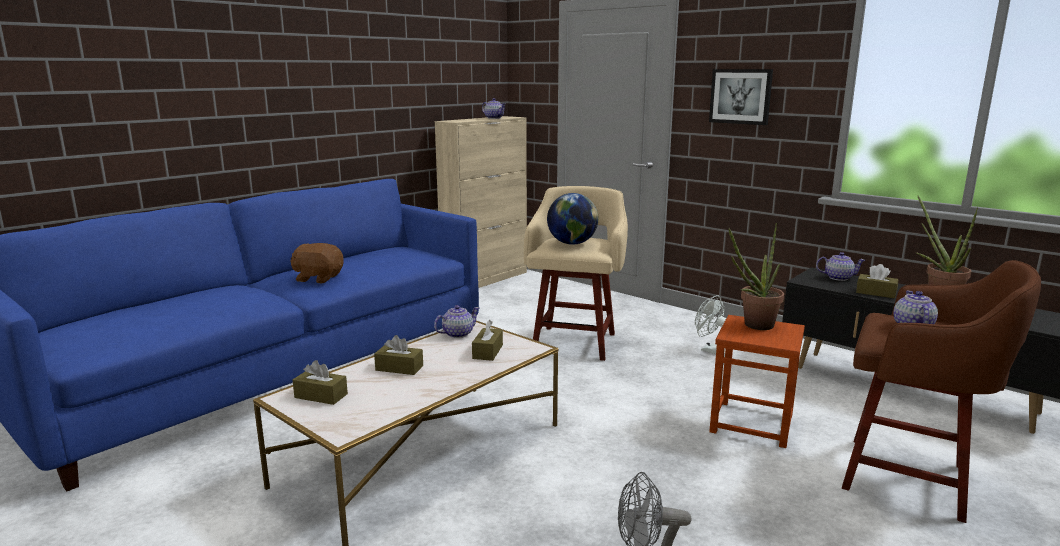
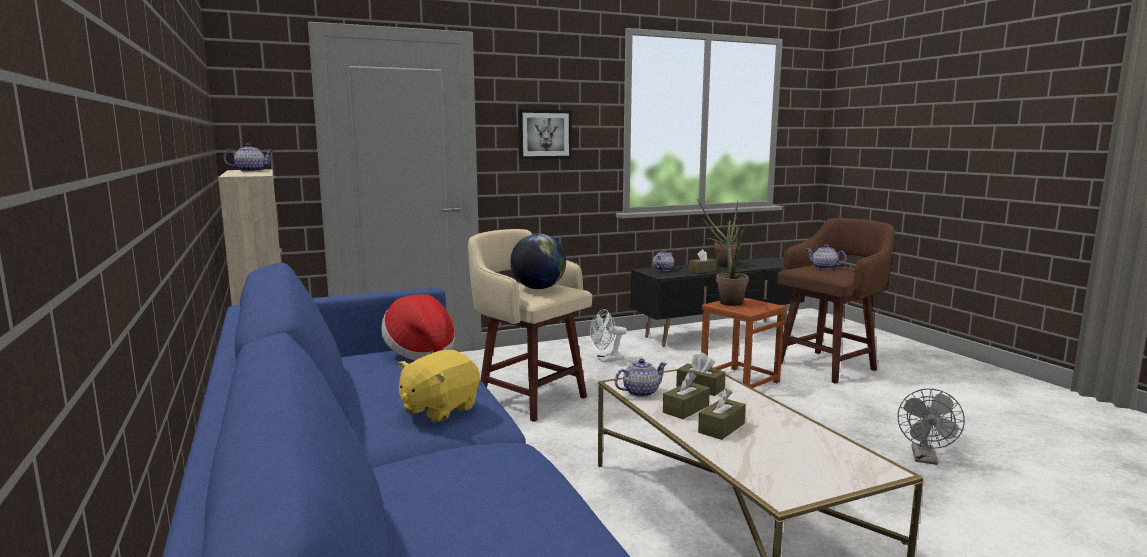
camera: 65 degrees left, 5 degrees down
(318, 278) = (438, 409): brown plush toy -> yellow plush toy
(321, 396) = (784, 473): brown tissue box -> brown tissue box (686, 409)
(416, 256) = (420, 352): none -> hat
(457, 334) = (640, 392): teapot -> teapot turned 75 degrees clockwise

